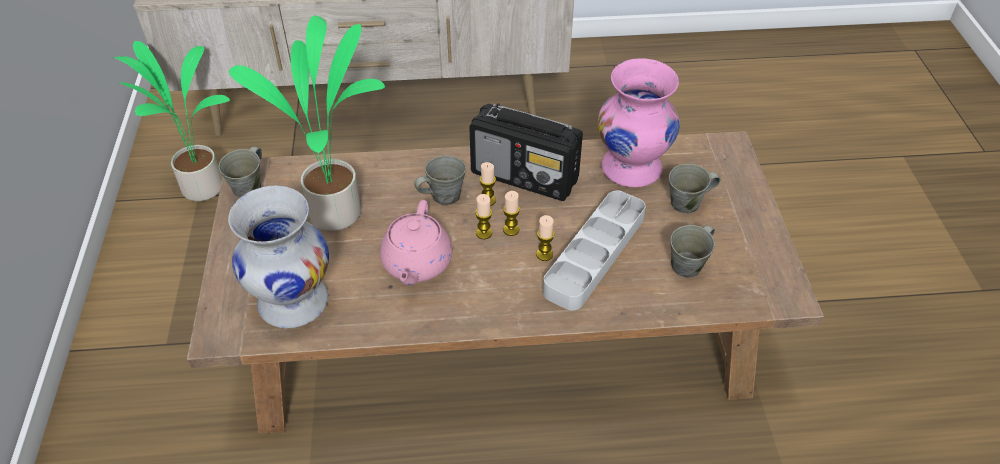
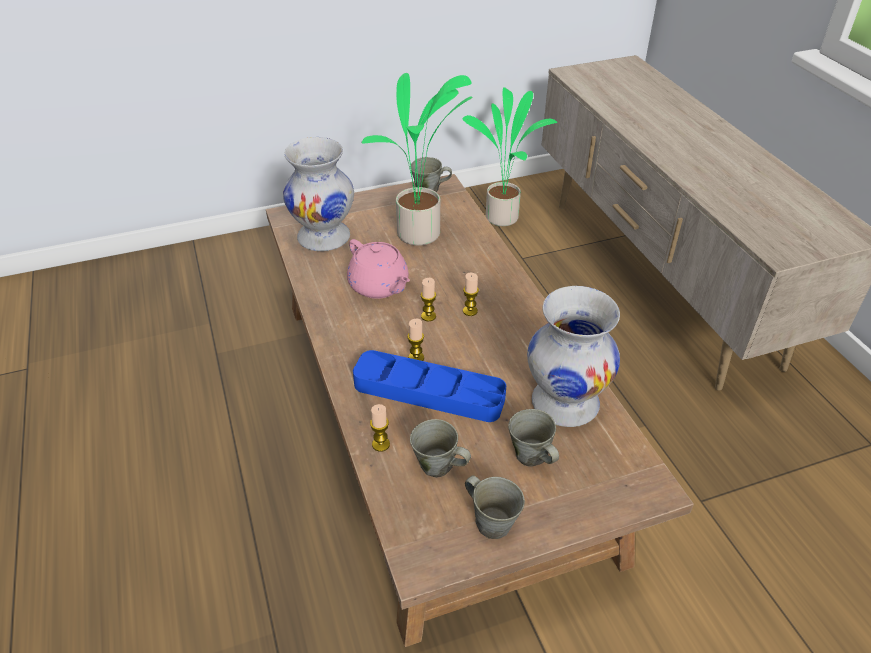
camera: 75 degrees right, 5 degrees down
(416, 264) = (379, 286): pink teapot -> pink teapot turned 120 degrees counterclockwise
(443, 196) = (463, 284): grey mug -> grey mug (492, 521)
(511, 230) = (439, 332): candle -> candle (381, 444)
(525, 177) = (512, 329): radio -> none
(594, 254) = (428, 392): grey tray -> blue tray
(632, 168) = (565, 404): pink vase -> white vase

